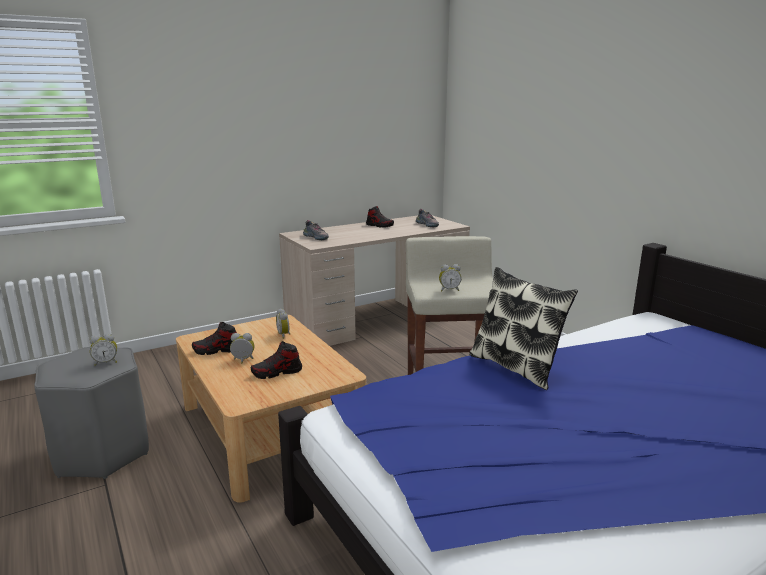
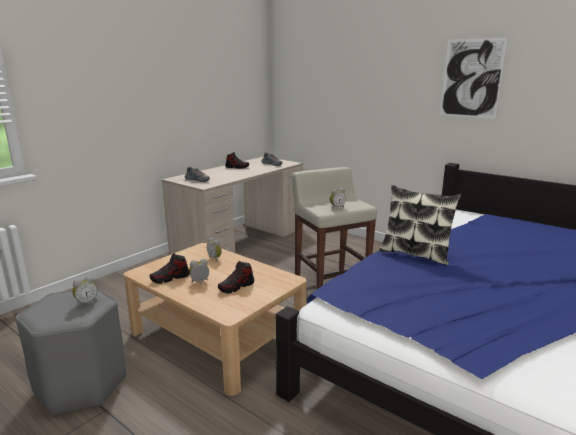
camera: 20 degrees left, 0 degrees up
(692, 118) = (471, 78): none -> picture

